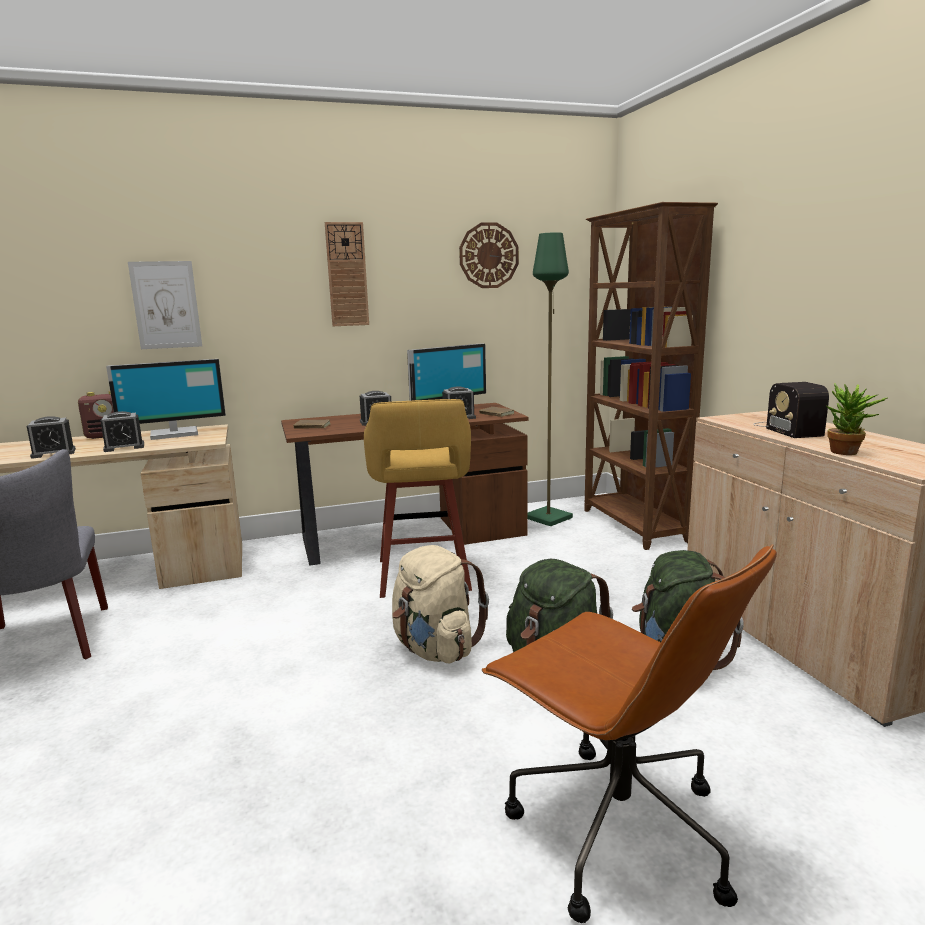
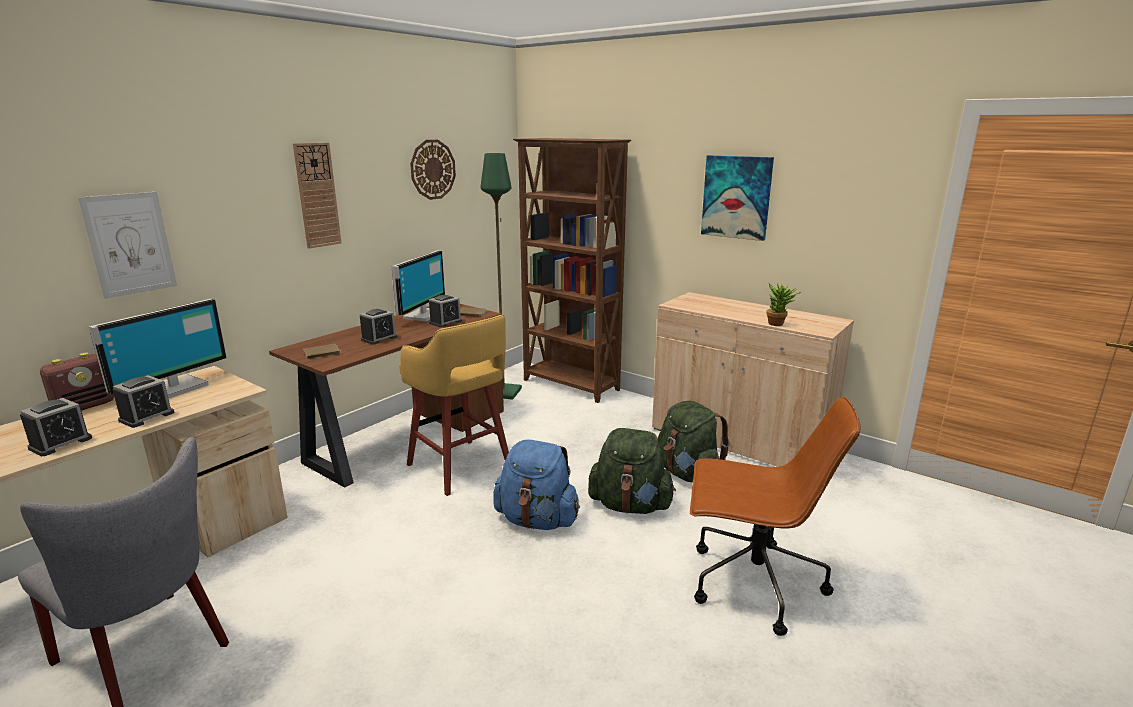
camera: 35 degrees left, 5 degrees up
(435, 649) = (537, 520): beige backpack -> blue backpack
(787, 428) = (722, 308): radio -> none
(843, 265) = (736, 197): none -> picture

